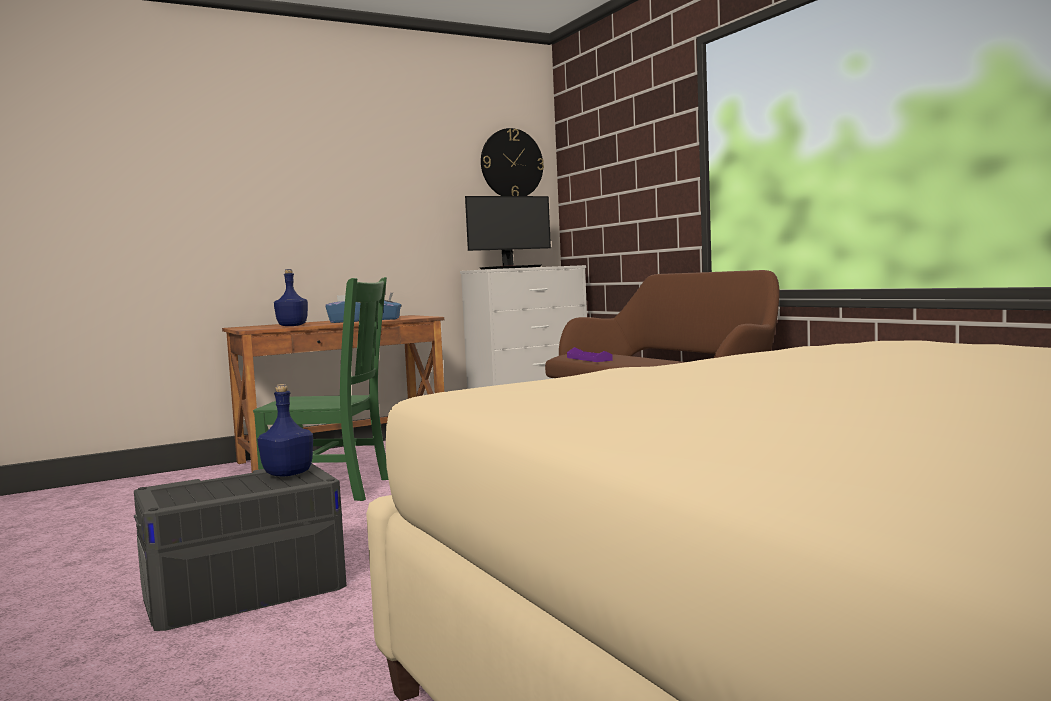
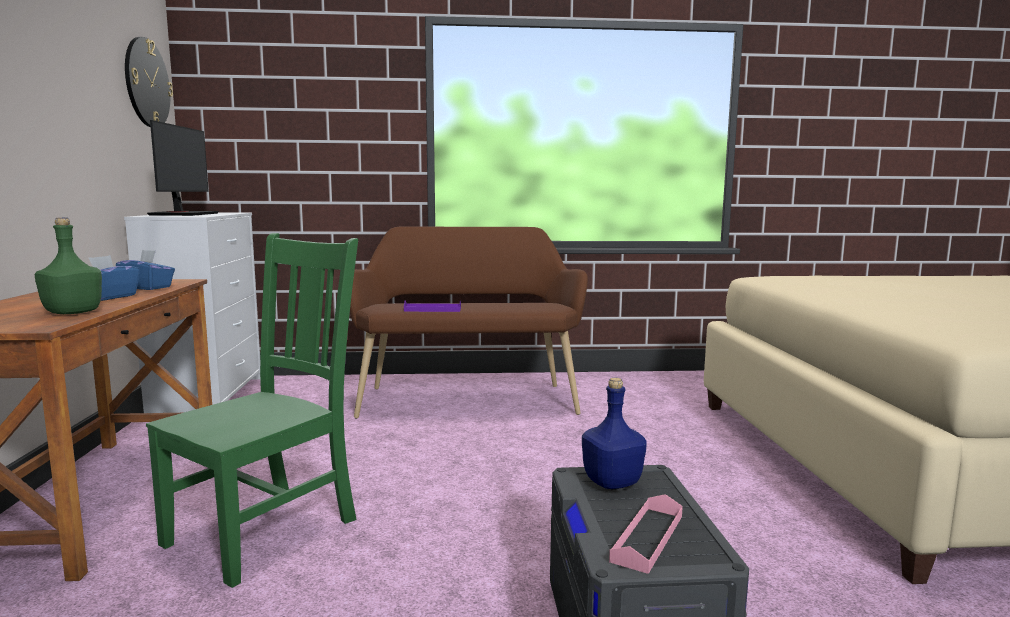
camera: 65 degrees left, 5 degrees up
(191, 489) = (647, 538): none -> pink tray
(293, 326) = (74, 312): blue bottle -> green bottle

